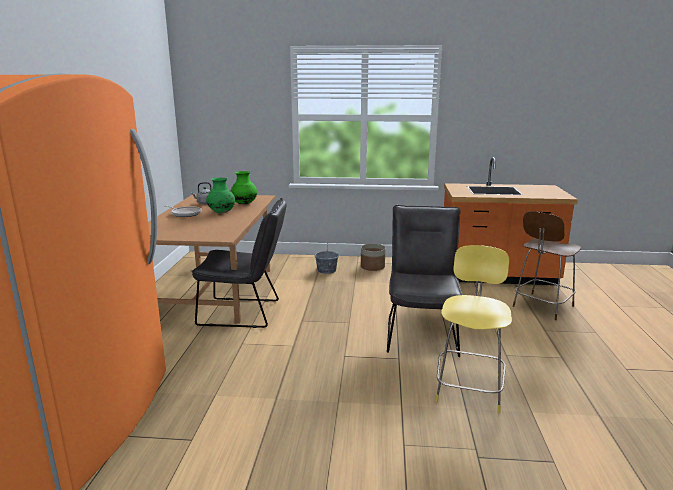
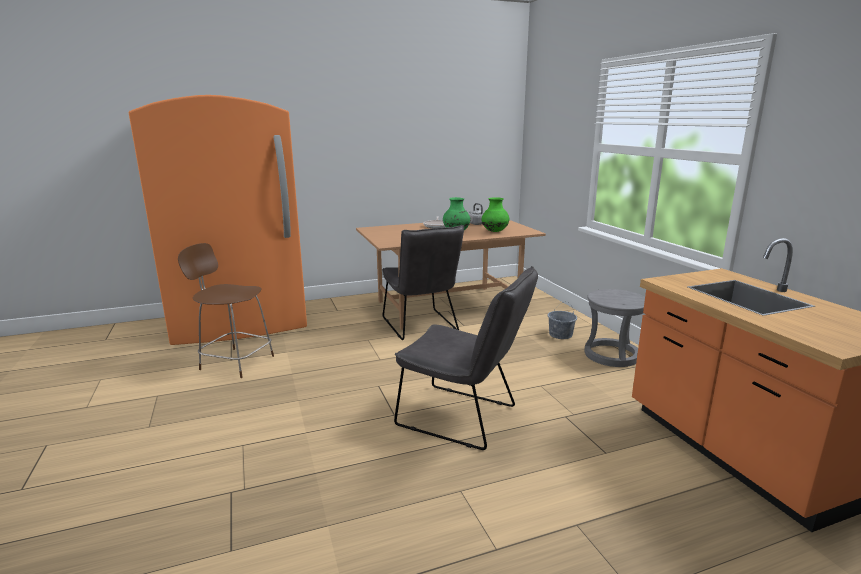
camera: 65 degrees right, 0 degrees up
(372, 267) = (611, 355): planter -> grey stool
(421, 333) = (464, 418): grey chair -> grey chair turned 45 degrees clockwise
(469, 388) = (358, 469): yellow stool -> none
(542, 307) = (670, 515): brown stool -> brown stool (235, 362)

